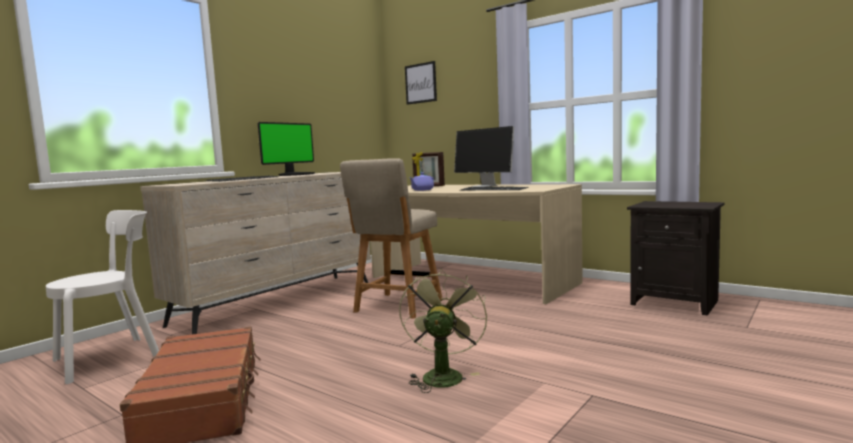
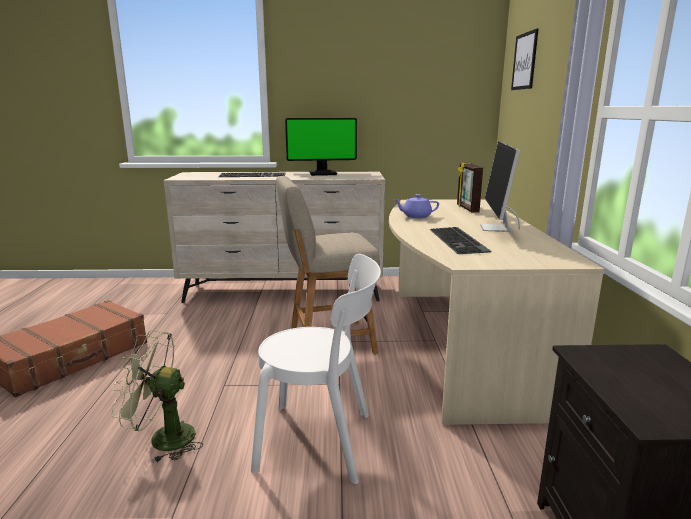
camera: 50 degrees right, 10 degrees up
(113, 357) = (133, 298): white chair -> white chair (321, 441)
(442, 375) = (162, 439): green fan -> green fan turned 150 degrees counterclockwise

